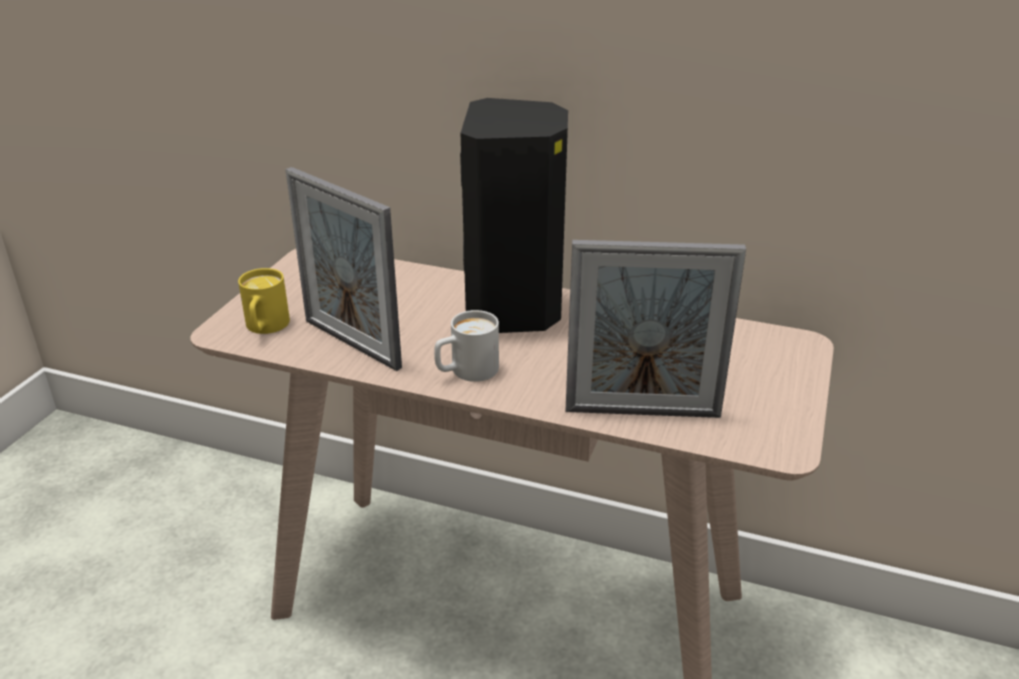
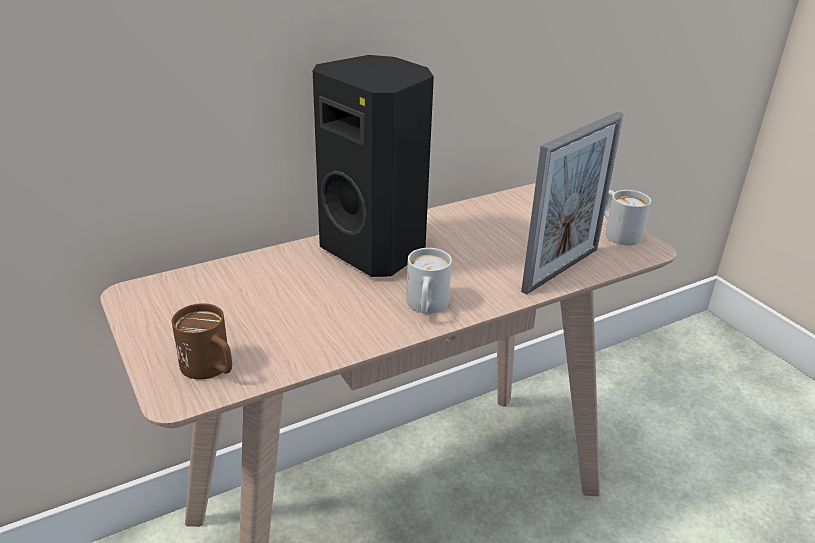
camera: 50 degrees left, 0 degrees up
(265, 328) = (211, 369): yellow mug -> brown mug
(352, 343) = (309, 337): picture frame -> none
(782, 416) = (617, 232): none -> white mug

